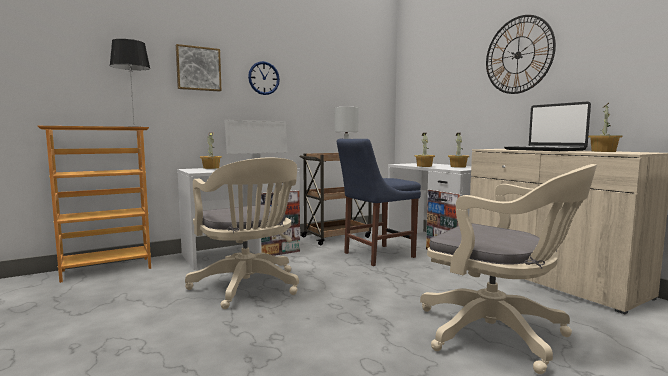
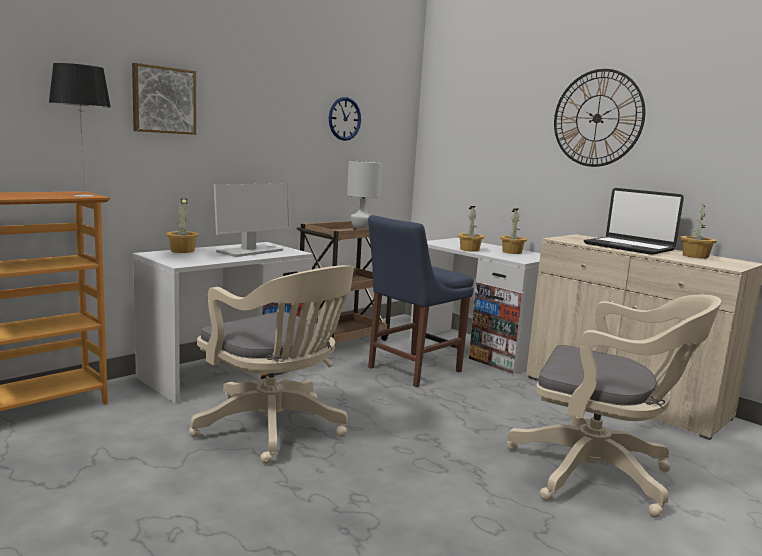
camera: 15 degrees left, 5 degrees up
(264, 78) = (252, 114): wall clock -> wall clock (344, 119)

